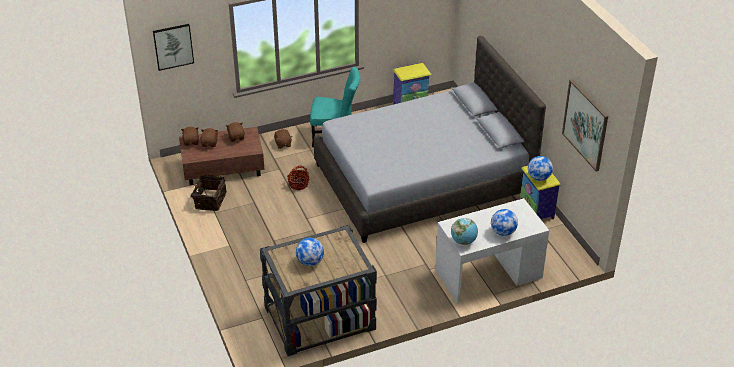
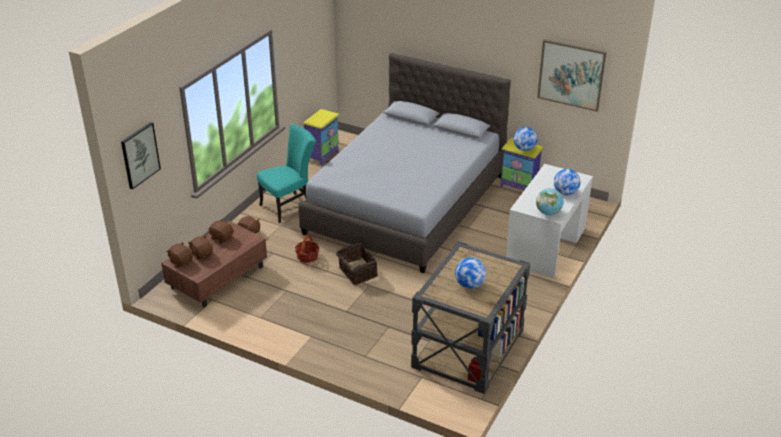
camera: 40 degrees left, 5 degrees down
(209, 200) = (241, 310): basket -> basket (356, 272)

